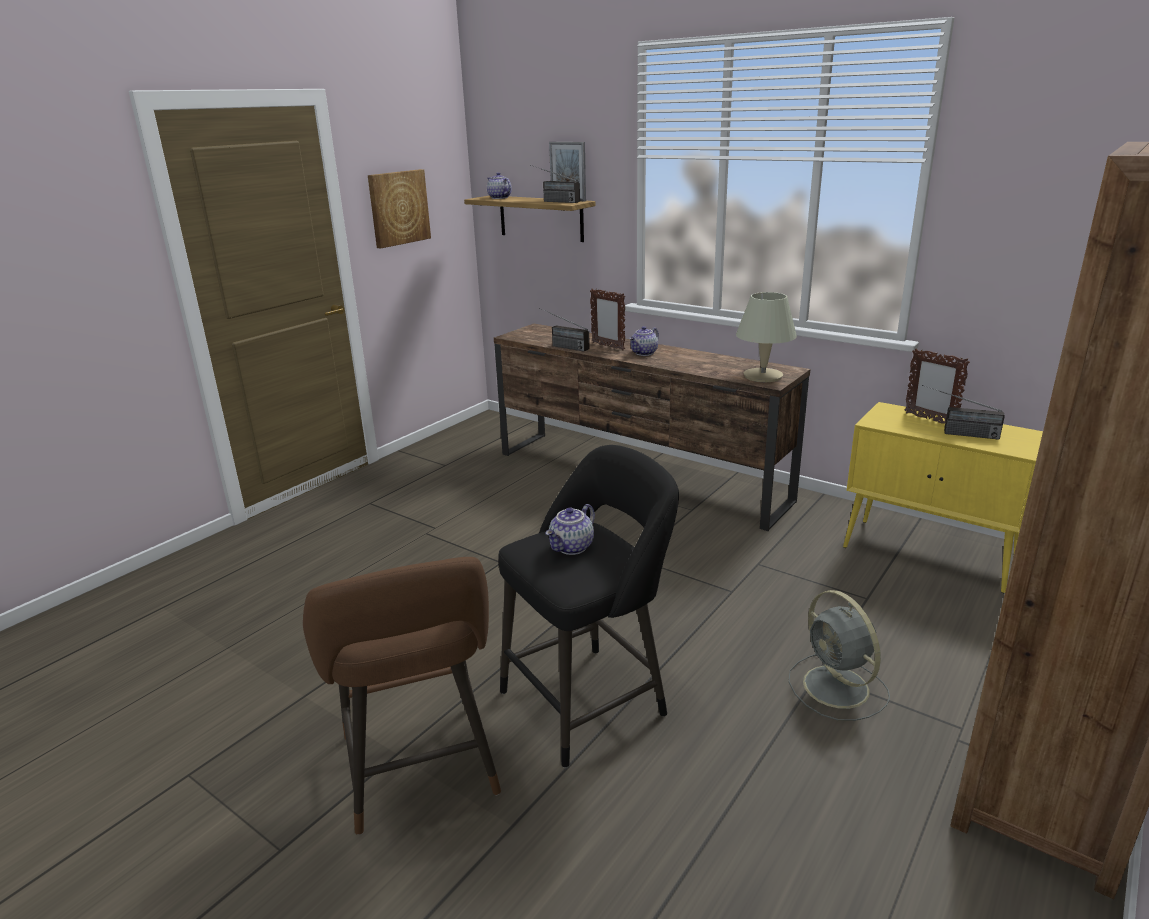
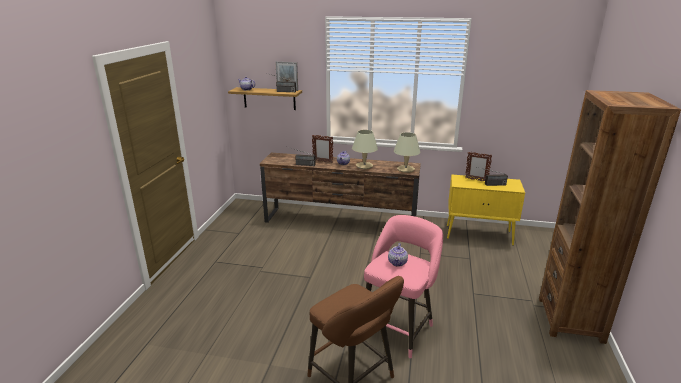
camera: 25 degrees left, 0 degrees up
(398, 208) = (198, 99): picture -> none
(590, 699) = (398, 328): black stool -> pink stool
(681, 361) = (364, 166): none -> beige table lamp
(838, 688) = (484, 297): grey fan -> none

